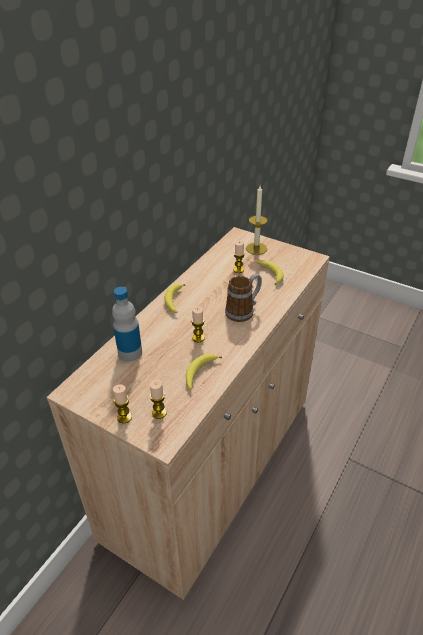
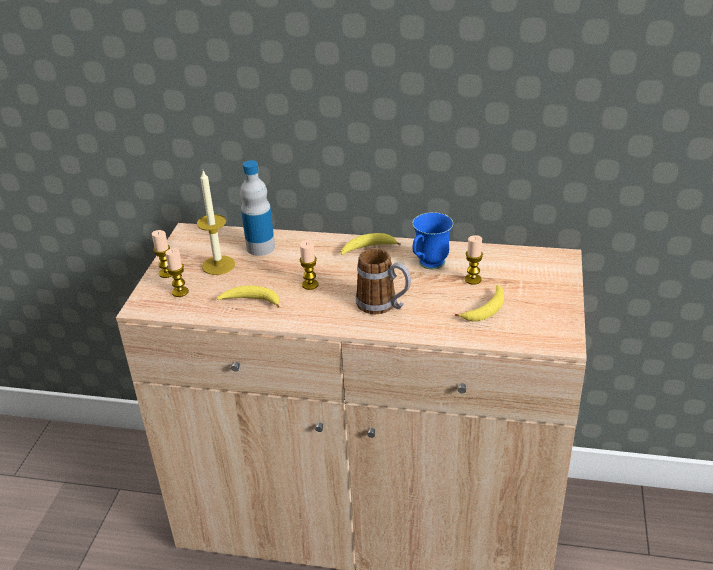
camera: 70 degrees right, 5 degrees down
(212, 282) = (428, 266): none -> blue mug
(256, 248) = (540, 282): candle -> candle (218, 265)

